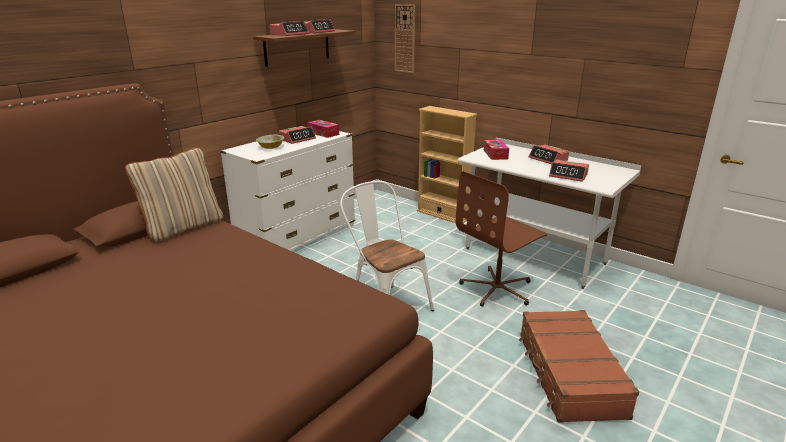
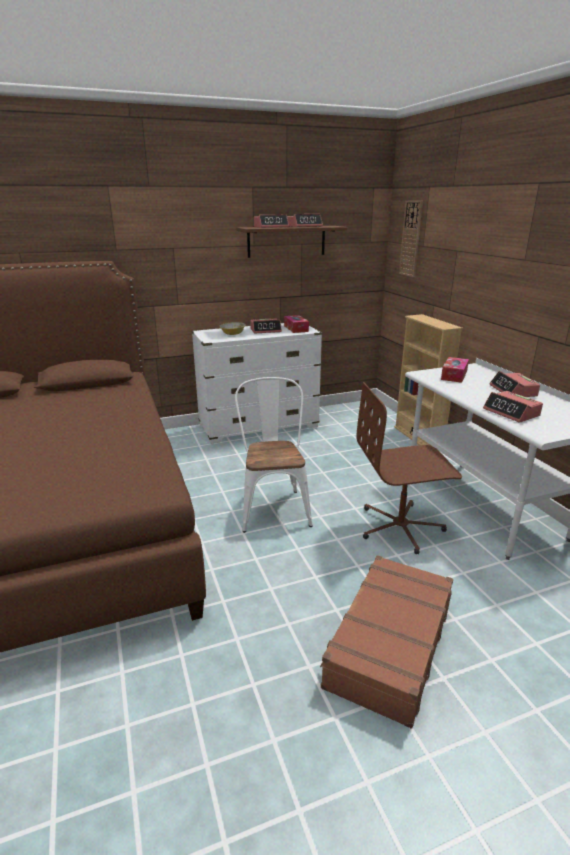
camera: 30 degrees right, 0 degrees up
(183, 227) = (112, 388): beige pillow -> none

